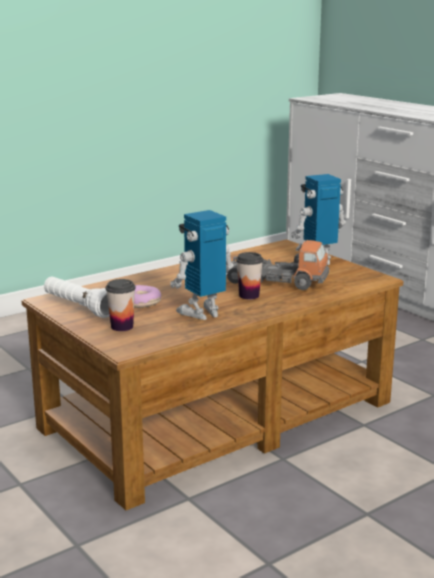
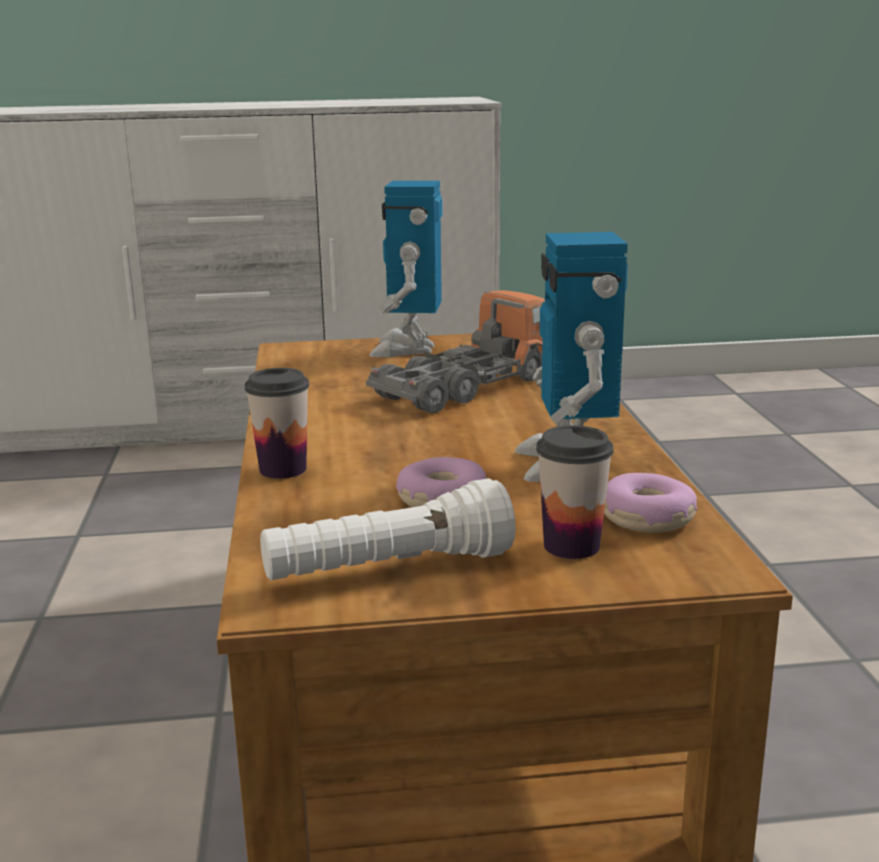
camera: 60 degrees left, 0 degrees up
(159, 334) = (647, 518): none -> donut
(249, 295) = (514, 416): cup -> cup (283, 469)

